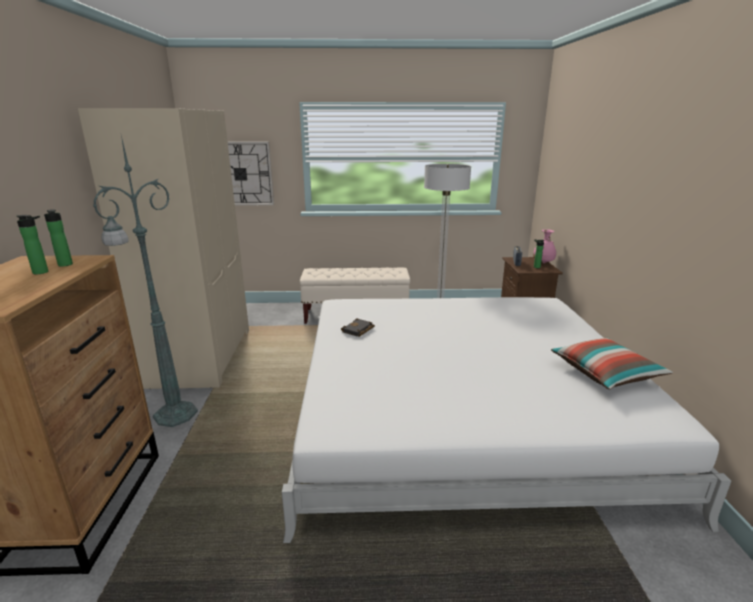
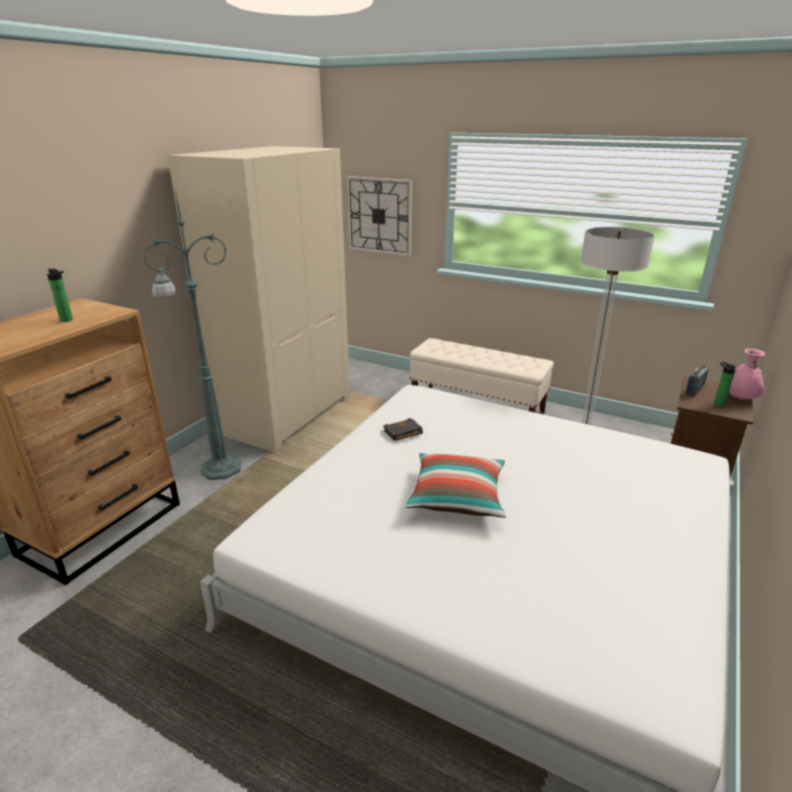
camera: 30 degrees right, 5 degrees up
(65, 265) = (91, 315): bottle -> none
(605, 373) = (651, 595): pillow -> pillow (457, 497)

